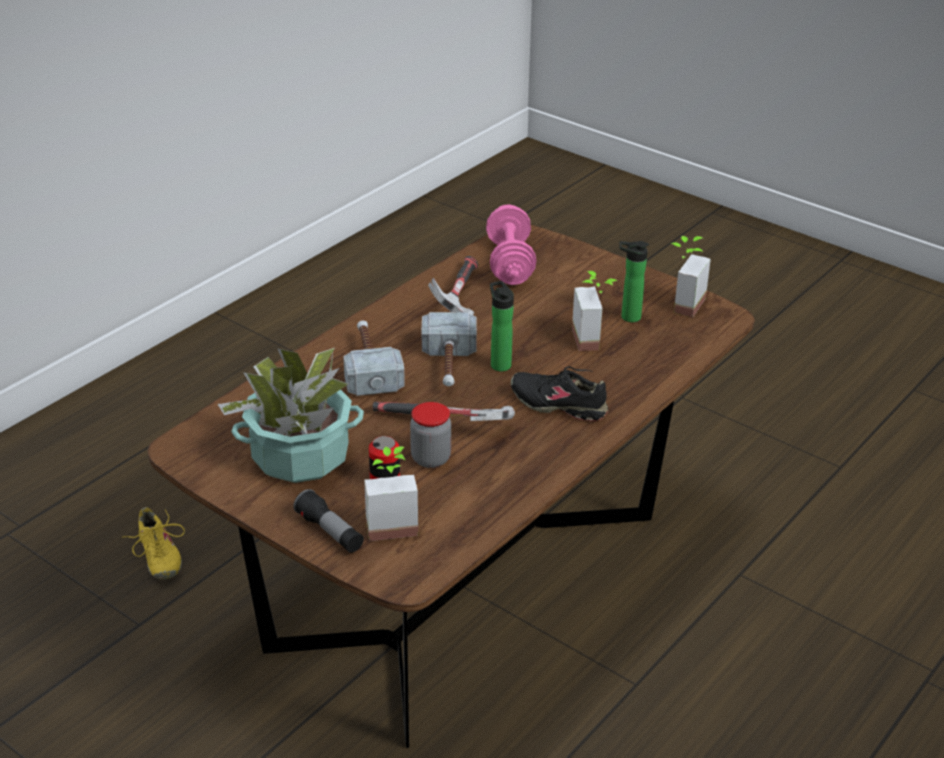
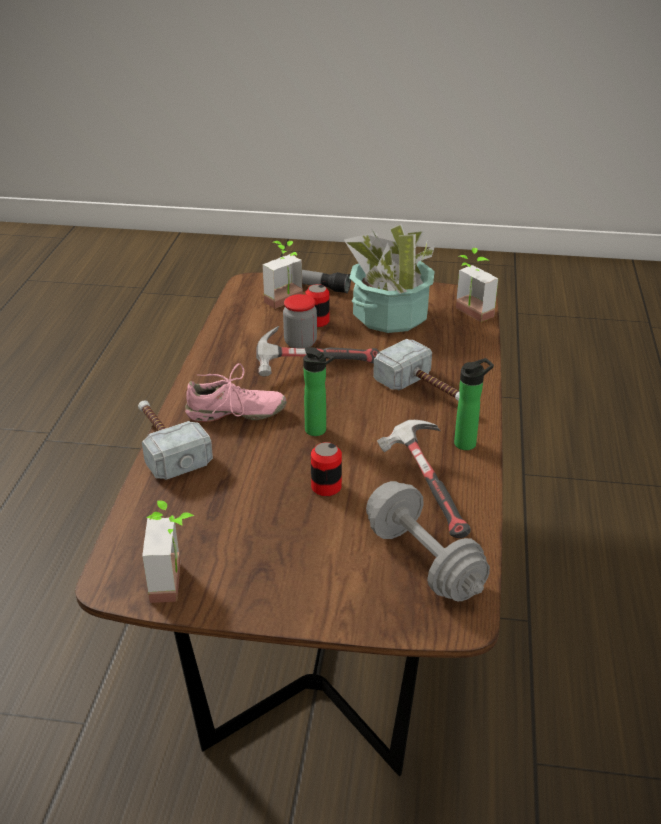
camera: 150 degrees right, 0 degrees up
(158, 556) = (576, 518): yellow shoe -> none
(448, 365) = (360, 414): hammer -> hammer (165, 446)
(510, 263) = (423, 561): pink dumbbell -> grey dumbbell
(532, 322) = (326, 487): none -> can
(558, 404) = (235, 414): black shoe -> pink shoe
(594, 338) = (249, 492): potted plant -> potted plant (469, 314)
(627, 317) = (230, 534): bottle -> bottle (468, 443)

